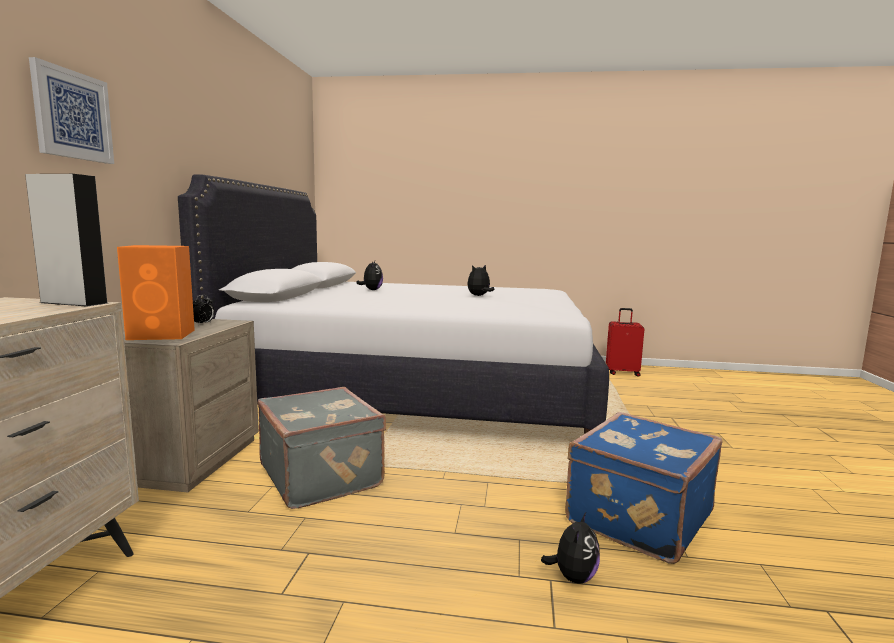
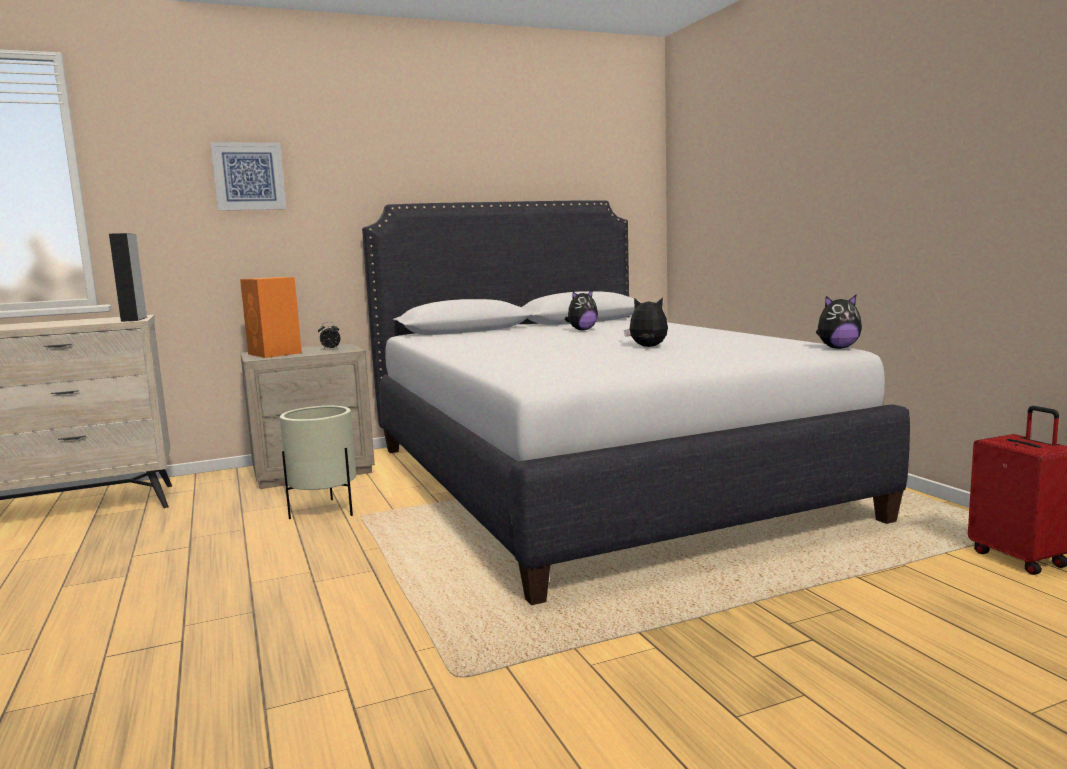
camera: 60 degrees right, 0 degrees up
(322, 475) = (324, 511): grey suitcase -> beige planter
(573, 577) = (190, 649): plush toy -> plush toy (837, 348)
(636, 517) = (348, 663): blue suitcase -> none

